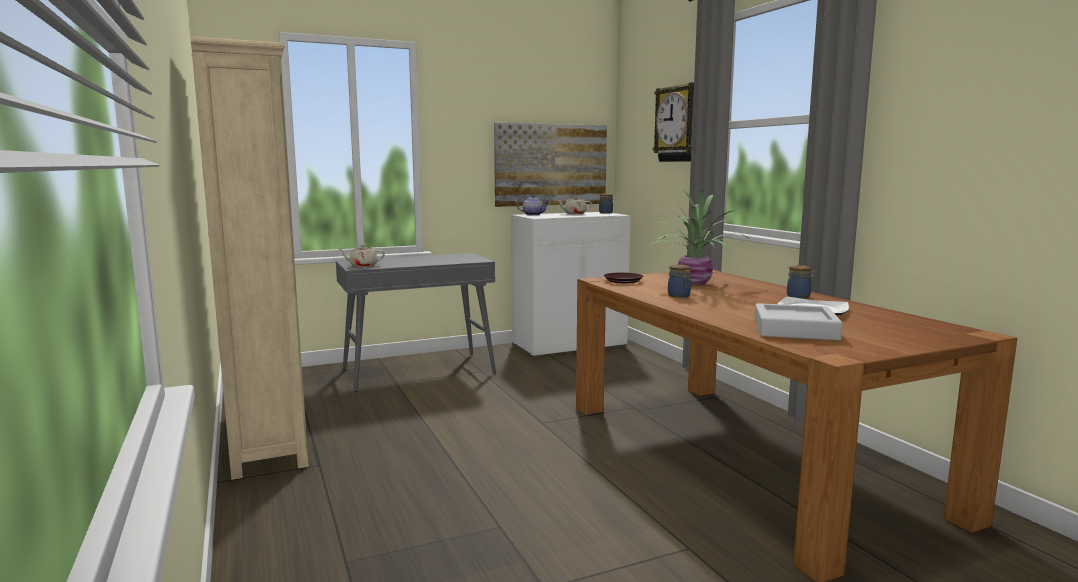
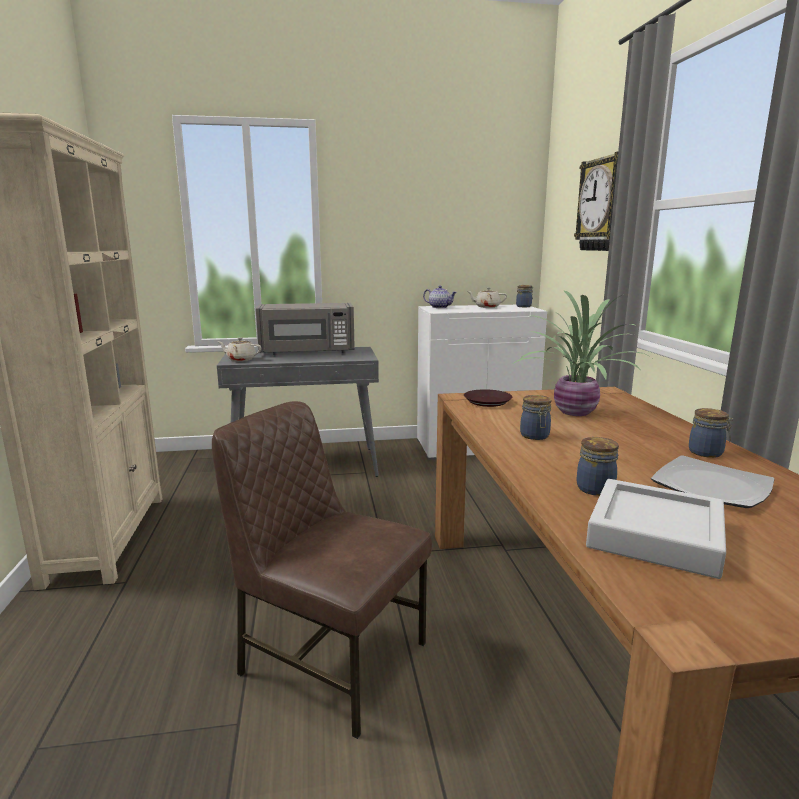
camera: 15 degrees right, 5 degrees up
(419, 258) = (307, 352): none -> grey microwave
(543, 485) = (330, 658): none -> brown chair
(551, 165) = (466, 252): picture -> none
(744, 315) = (596, 488): none -> jar

